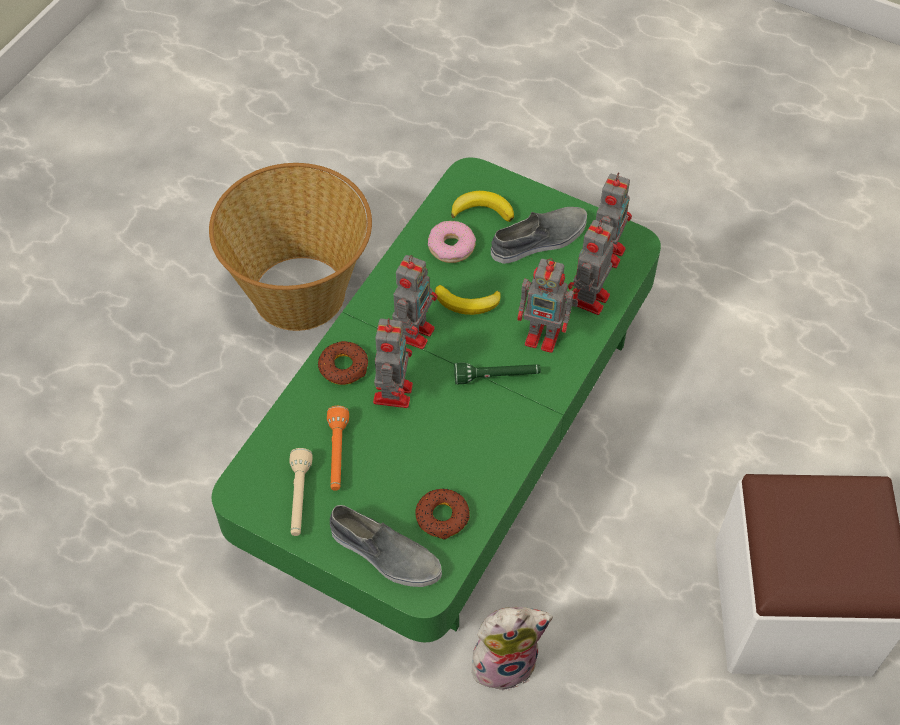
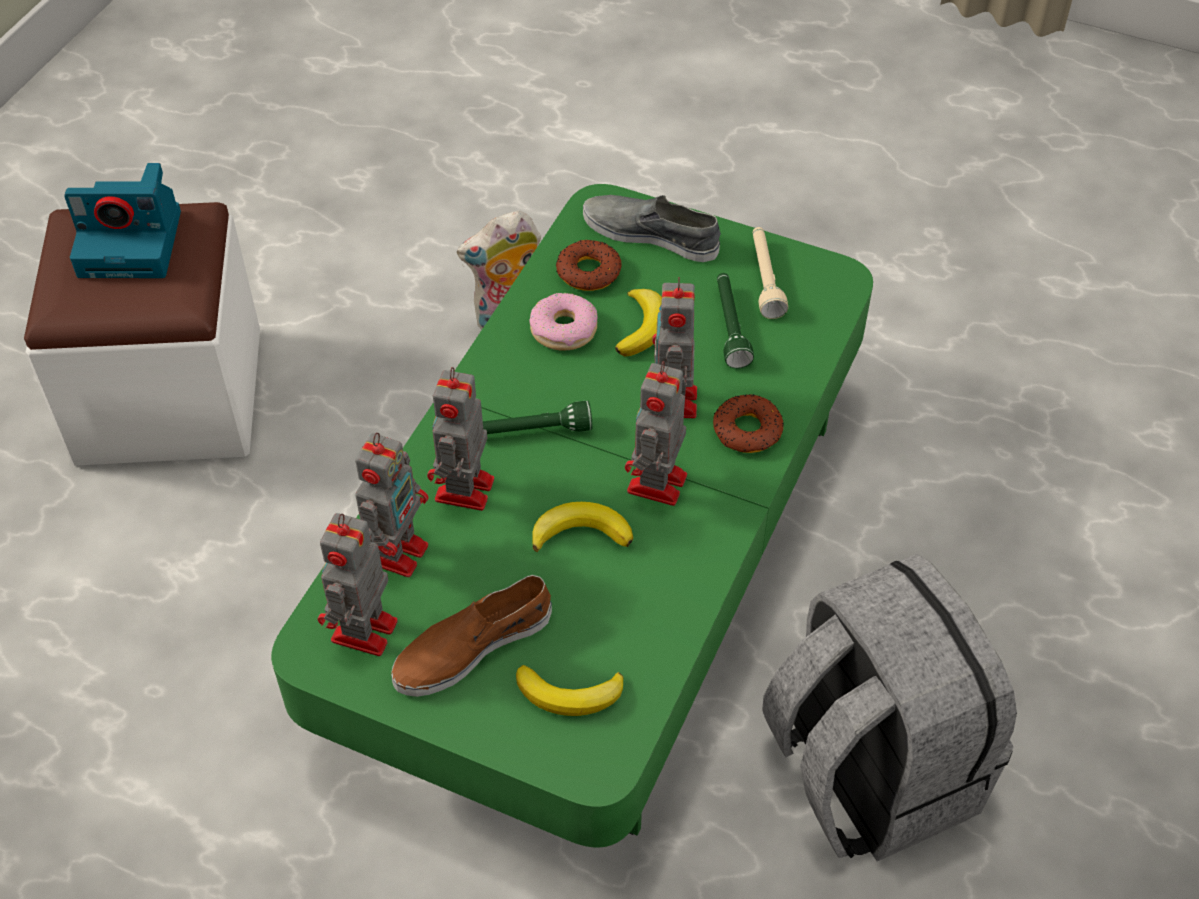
camera: 175 degrees right, 5 degrees down
(301, 292) = (868, 771): basket -> grey backpack
(337, 454) = (730, 326): orange flashlight -> green flashlight
(406, 460) = (641, 326): none -> banana
(451, 246) = (616, 623): donut -> donut (564, 329)
(540, 240) = (471, 646): grey shoe -> brown shoe
(545, 336) = (463, 492): toy robot -> toy robot turned 90 degrees counterclockwise
(828, 553) = (133, 242): none -> camera

